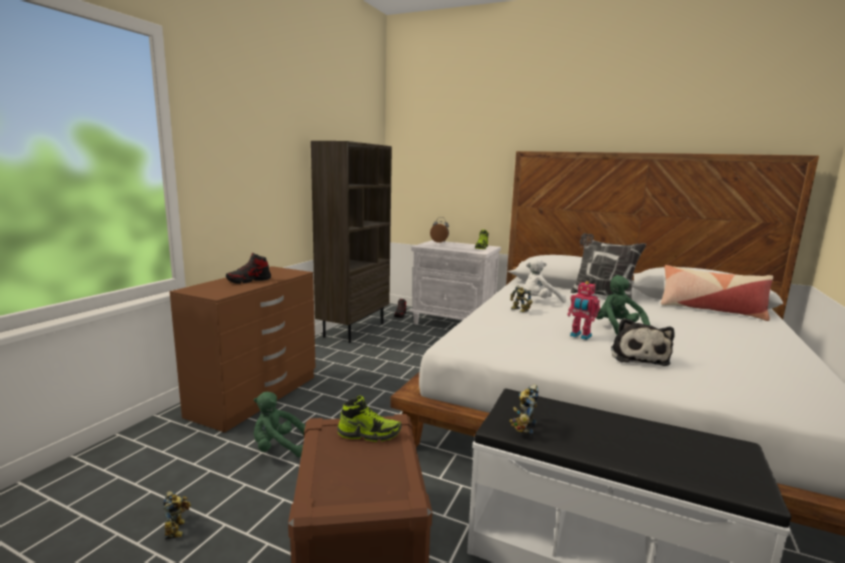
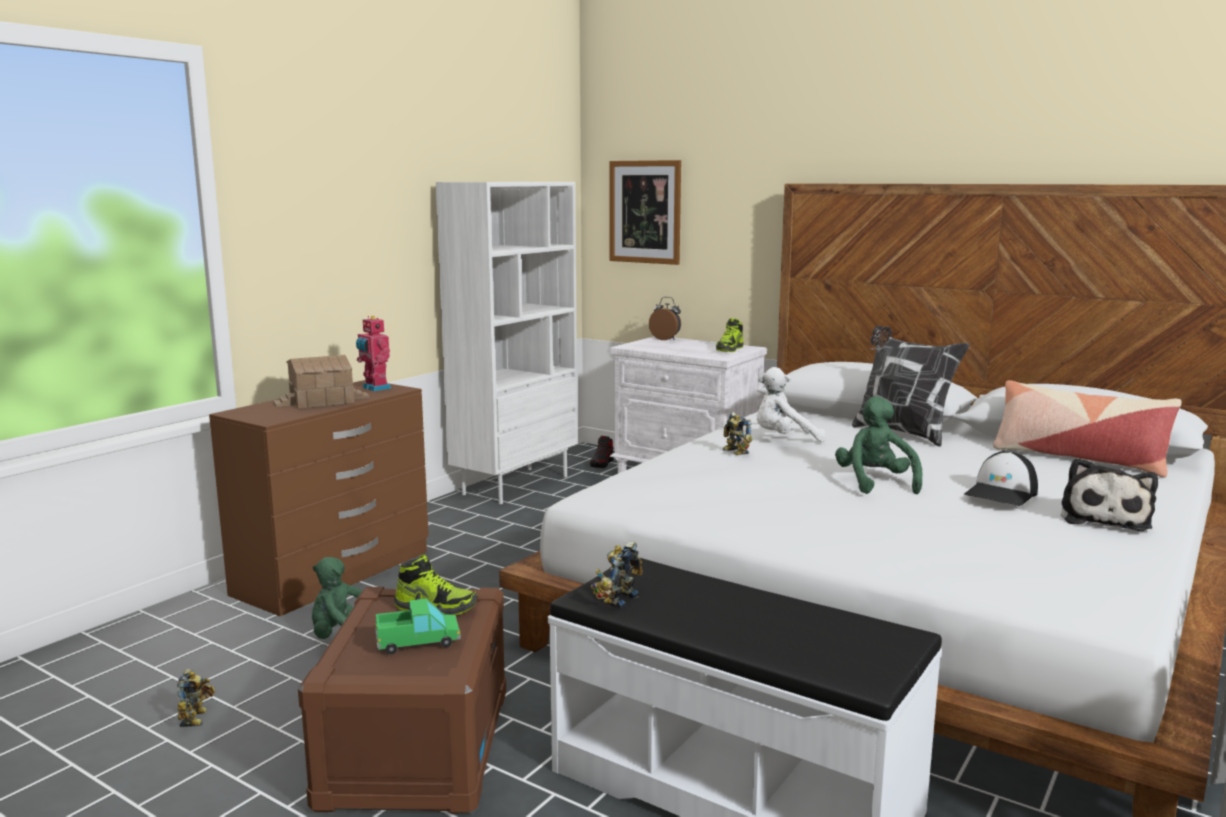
camera: 10 degrees right, 0 degrees up
(249, 280) = (322, 401): shoe -> toy house
(354, 329) = (515, 484): brown bookcase -> white bookcase
(369, 467) = (418, 641): none -> toy truck
(425, 167) = (645, 212): none -> picture
(580, 336) = (800, 491): toy robot -> toy robot (375, 388)
(638, 356) = (865, 522): plush toy -> plush toy (1104, 518)
(697, 334) = (1002, 493): none -> cap

